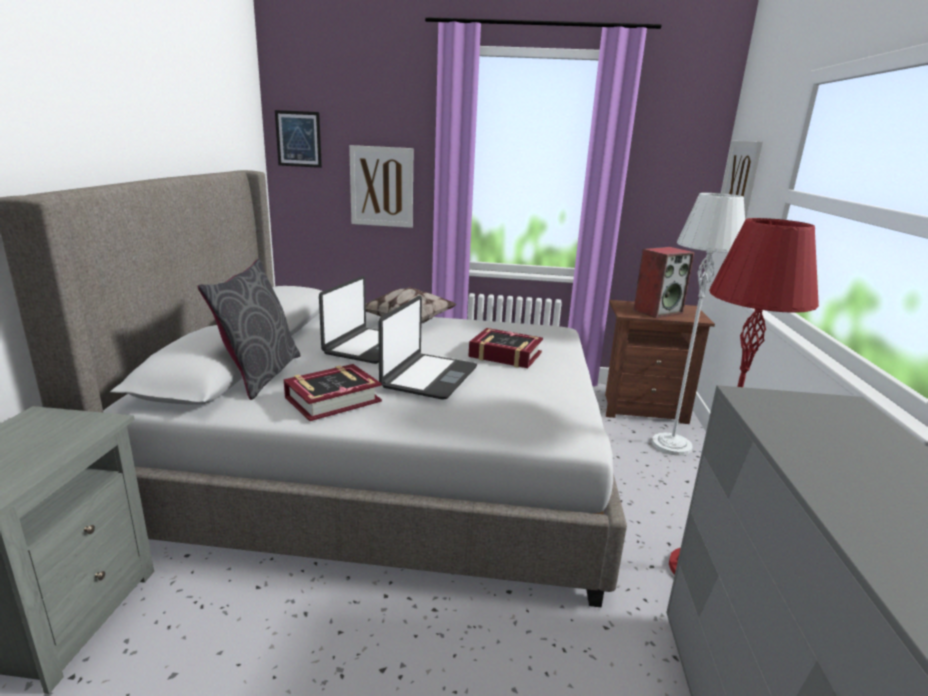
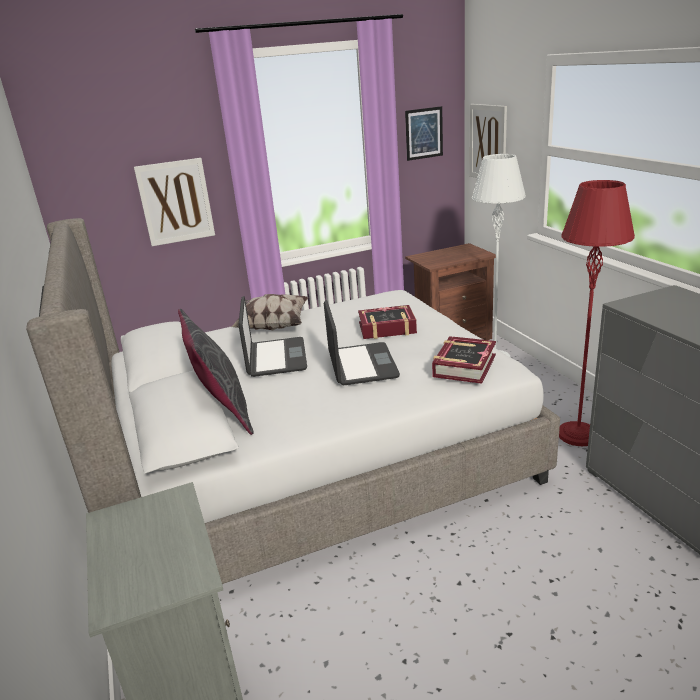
camera: 25 degrees left, 5 degrees up
(298, 139) = (73, 171): picture -> picture (424, 133)
(332, 399) = (315, 409): book -> book (464, 366)
(658, 311) = (450, 256): speaker -> none

